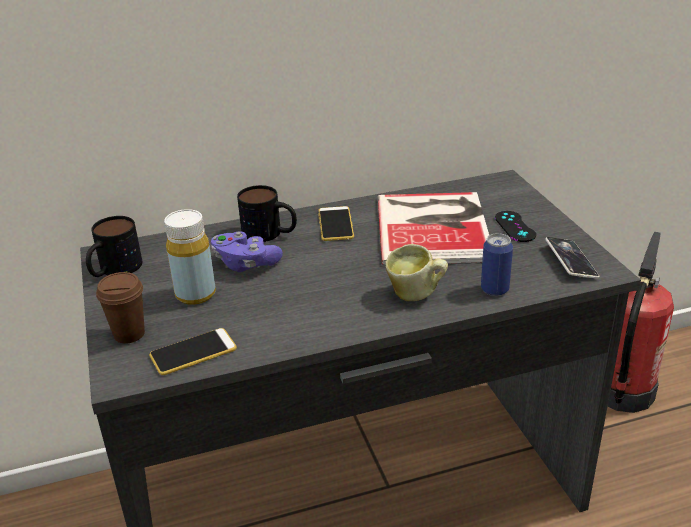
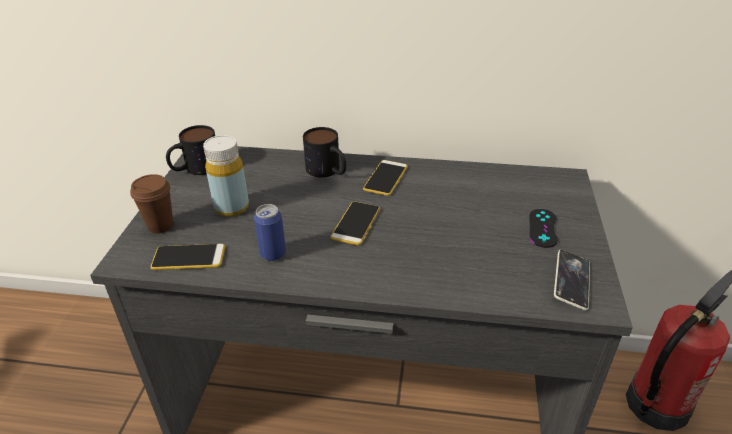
camera: 25 degrees right, 5 degrees up
(245, 264) = (288, 192): purple game controller -> none
(342, 271) = (356, 223): none -> phone
(416, 296) = (398, 268): mug -> none
(435, 226) = (469, 205): book -> none
(494, 289) = (473, 286): can -> can (273, 254)

